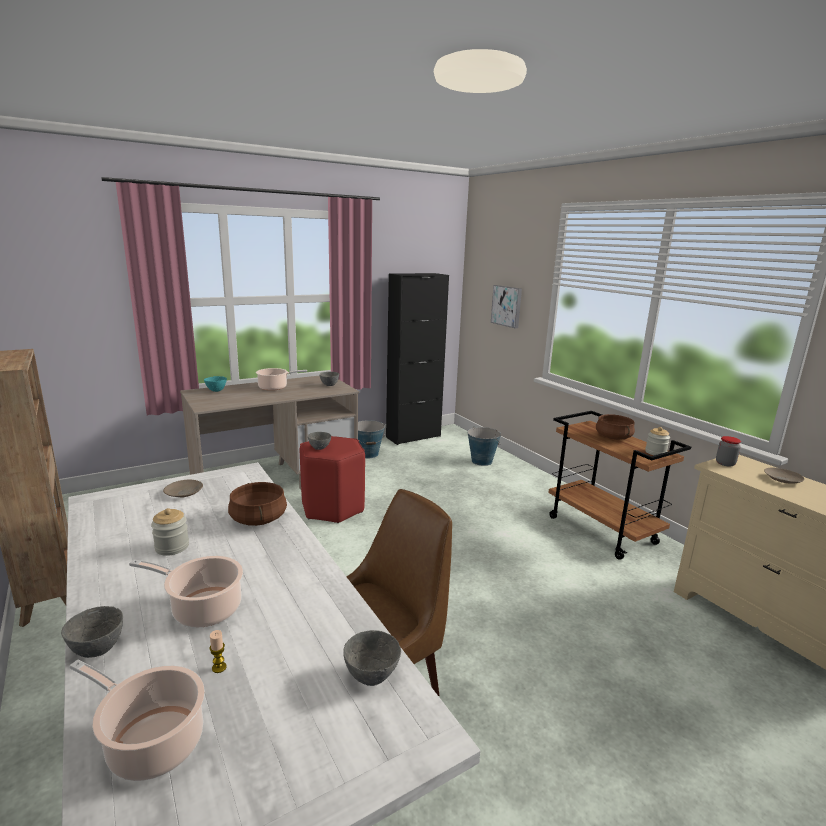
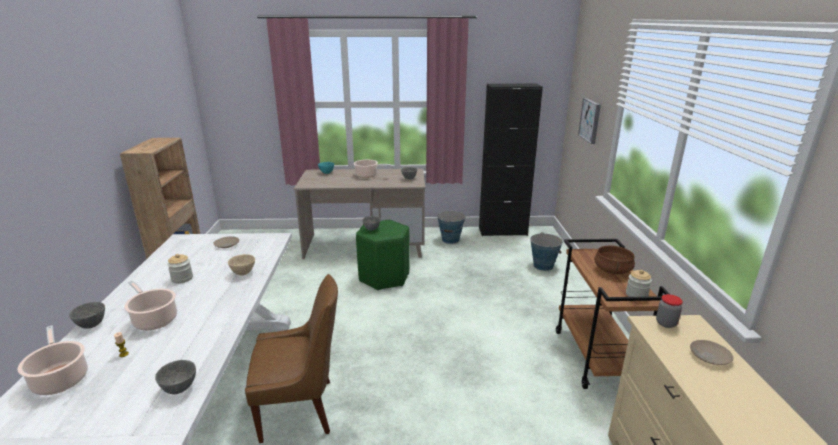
camera: 30 degrees right, 5 degrees up
(258, 519) = (243, 273): brown cooking pot -> beige bowl
(332, 508) = (383, 277): red stool -> green stool

